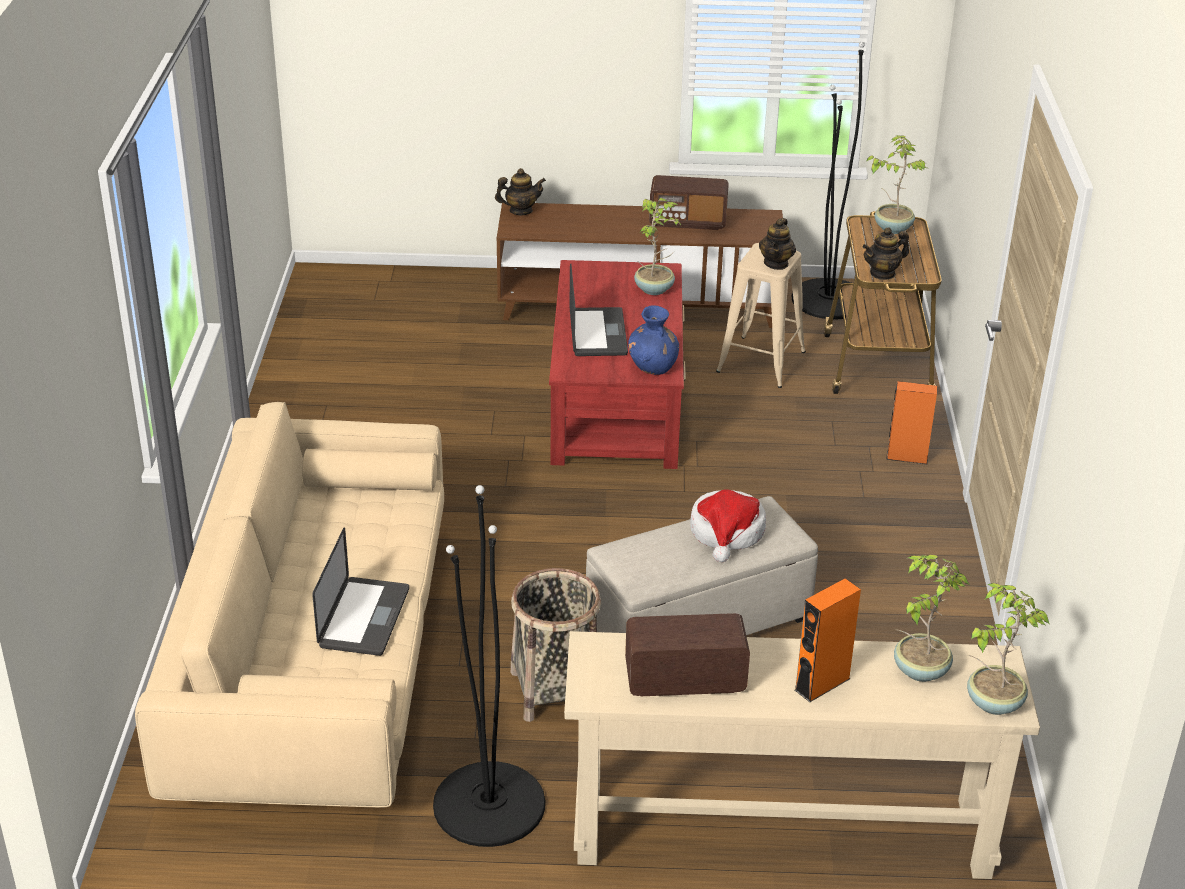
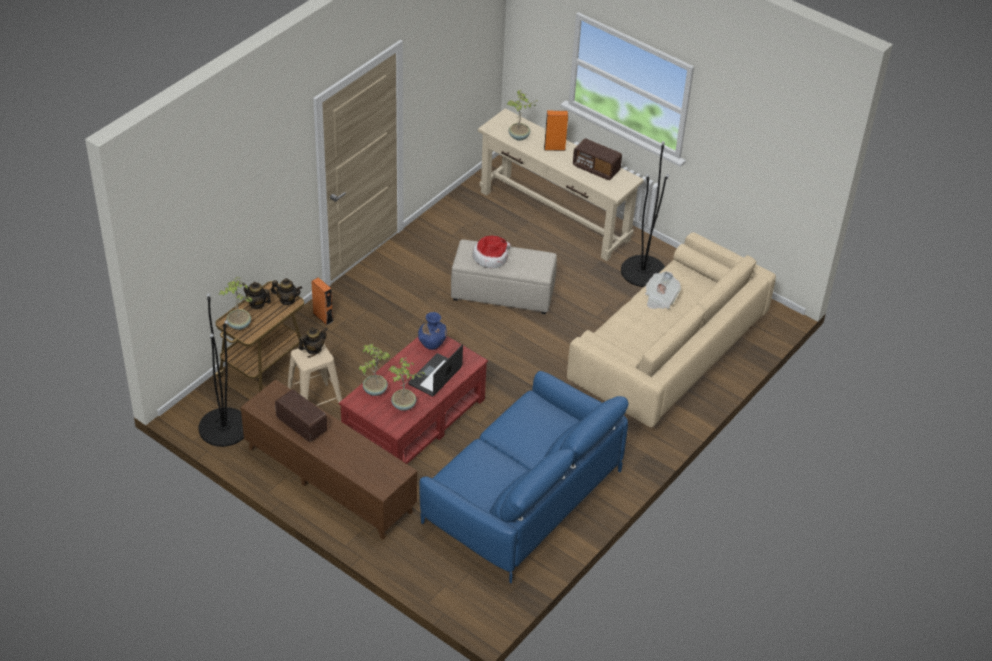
camera: 145 degrees left, 10 degrees up
(364, 618) = (660, 298): laptop -> newspaper
(380, 386) = (522, 497): none -> blue sofa
(520, 211) = (381, 486): teapot -> teapot (257, 304)
(555, 690) = (584, 297): basket -> none
(992, 702) = (509, 119): potted plant -> potted plant (404, 405)

